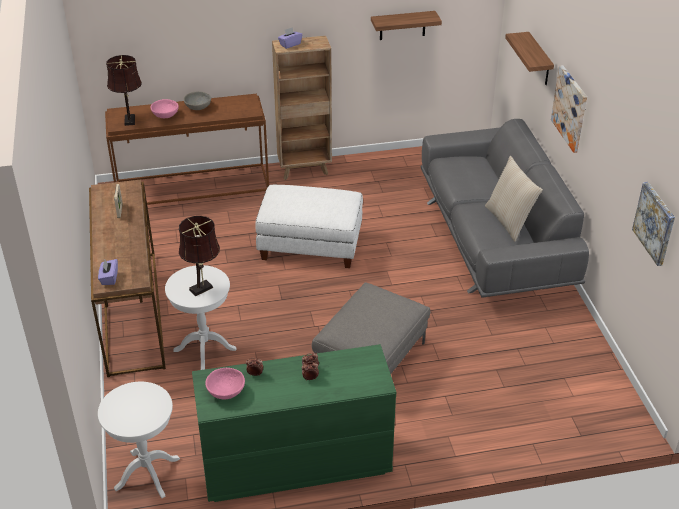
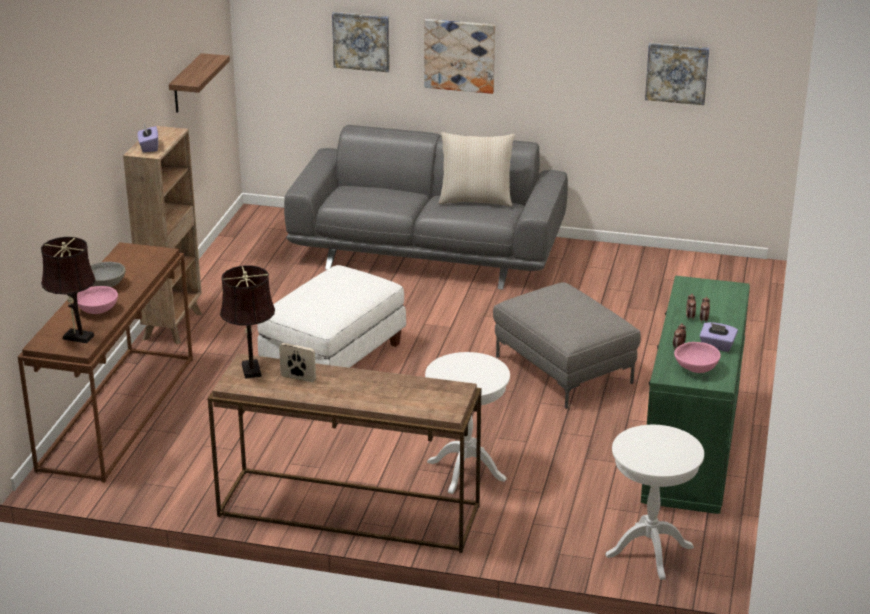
camera: 65 degrees left, 10 degrees down
(109, 278) = (438, 407): purple tissue box -> purple tissue box (717, 346)
(203, 287) = (475, 370): brown table lamp -> brown table lamp (251, 368)
(539, 60) = (361, 41): shelf -> picture

